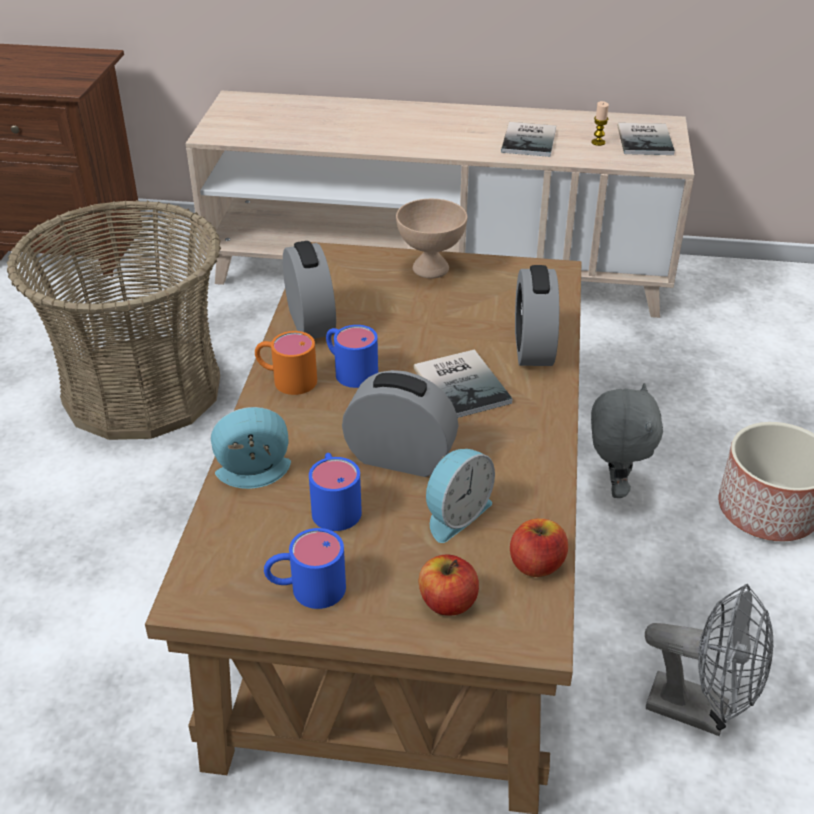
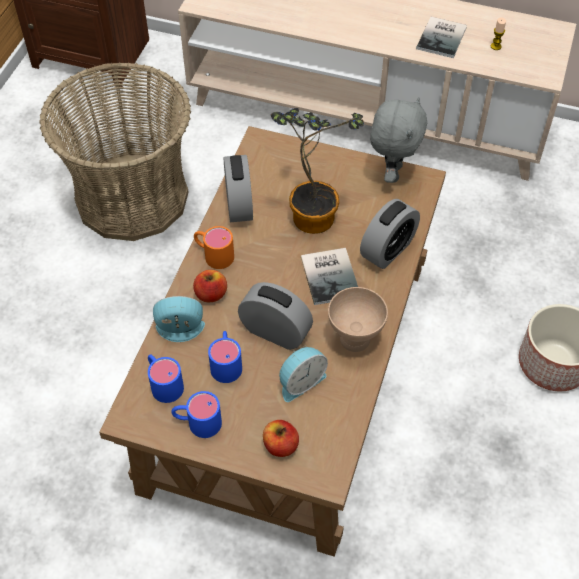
camera: 10 degrees right, 15 degrees up
(349, 370) = (257, 252): blue mug -> blue mug (163, 383)
(415, 320) = (311, 213): none -> potted plant
(429, 269) = (332, 165): beige bowl -> beige bowl (353, 339)
(533, 348) = (387, 250): alarm clock -> alarm clock turned 150 degrees counterclockwise
(536, 564) = (342, 427): apple -> apple (211, 294)
(614, 486) = (449, 327): grey plush toy -> grey plush toy (392, 173)
(646, 139) = (535, 47): book -> none
(700, 710) = (457, 505): grey fan -> none

